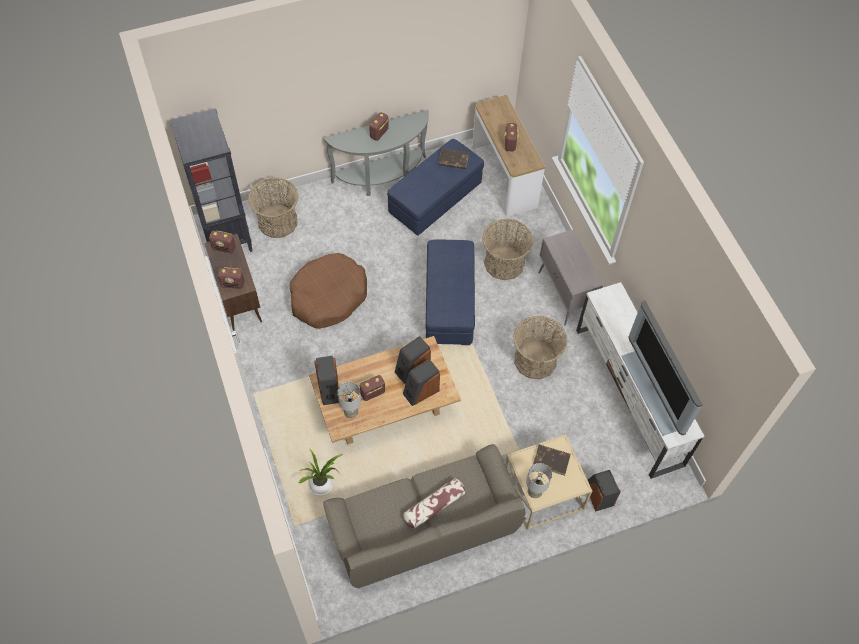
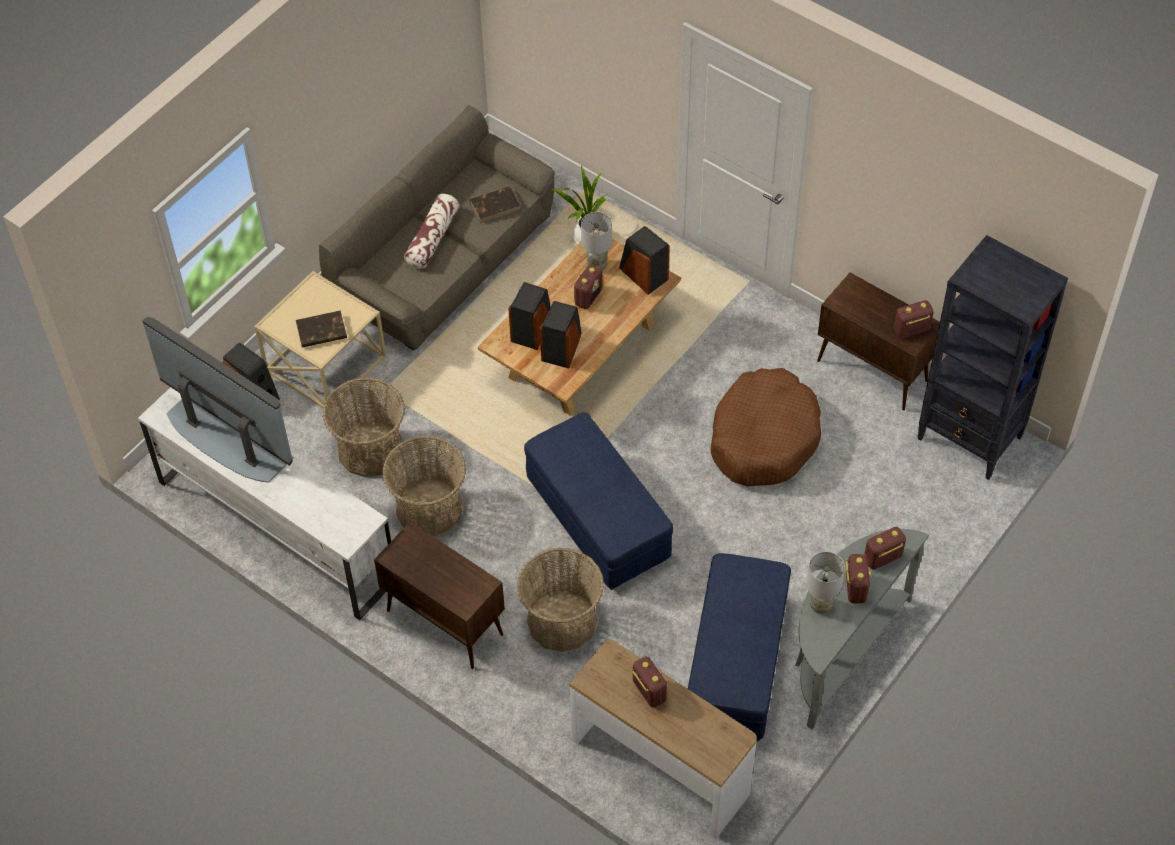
camera: 150 degrees right, 5 degrees down
(233, 284) = (856, 296): radio -> radio (882, 558)
(277, 221) = (924, 497): basket -> basket (370, 449)
(453, 160) = (733, 667): brown book -> brown book (495, 205)
(534, 492) = (322, 290): grey table lamp -> grey table lamp (821, 605)
(564, 295) = (443, 622): grey cabinet -> brown cabinet

